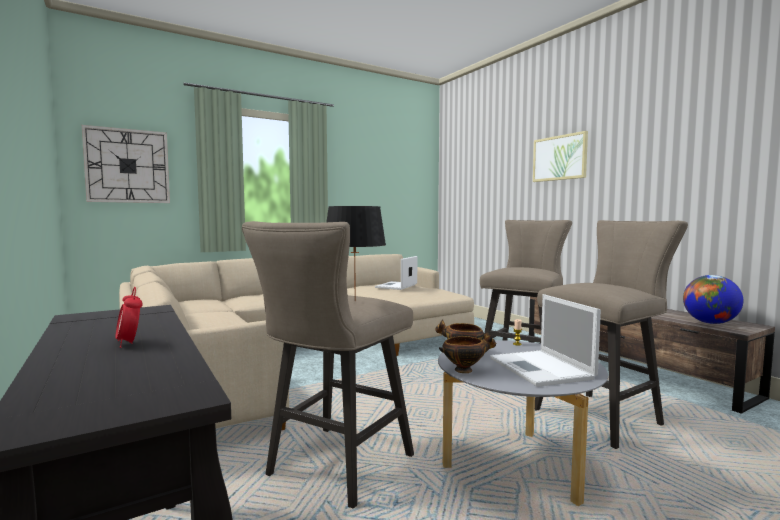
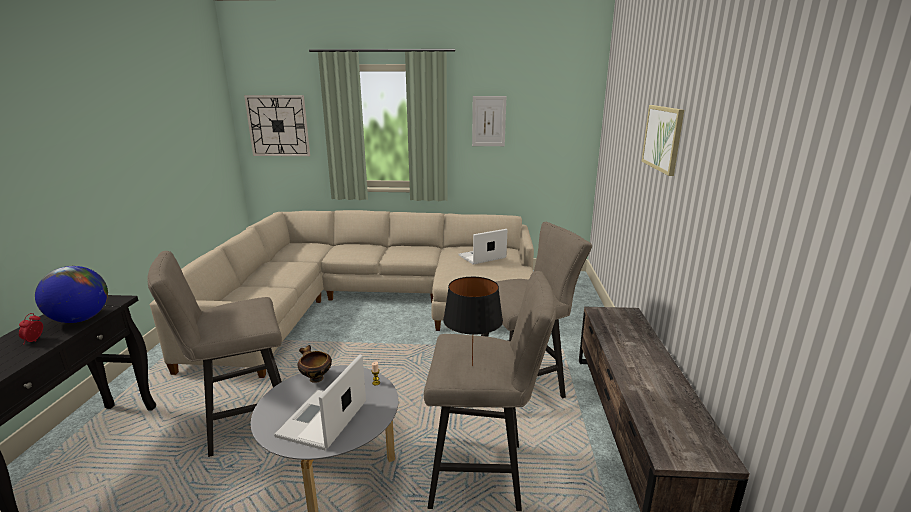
camera: 35 degrees right, 15 degrees up
(355, 301) = (233, 318): black table lamp -> black table lamp (472, 366)
(357, 173) = (488, 121): none -> picture
(465, 370) = (277, 397): bowl -> none
(710, 323) = (669, 430): globe -> globe (80, 319)

